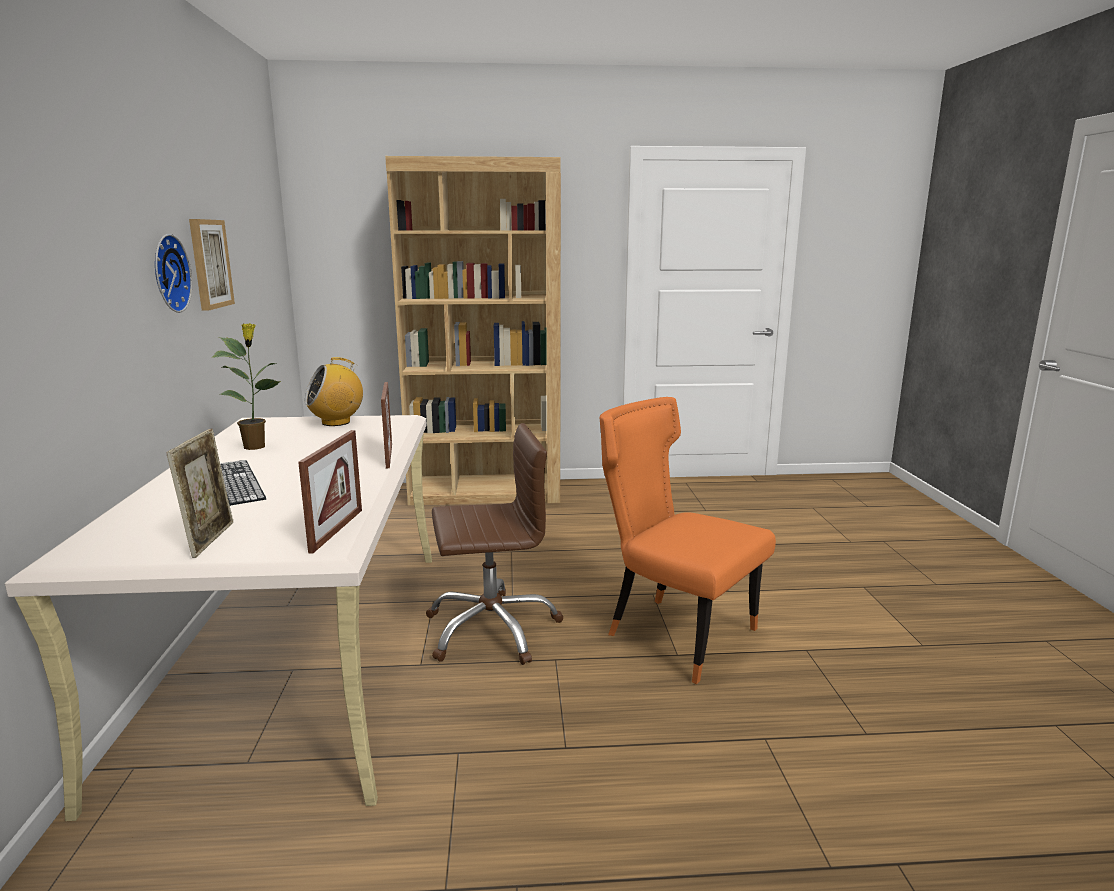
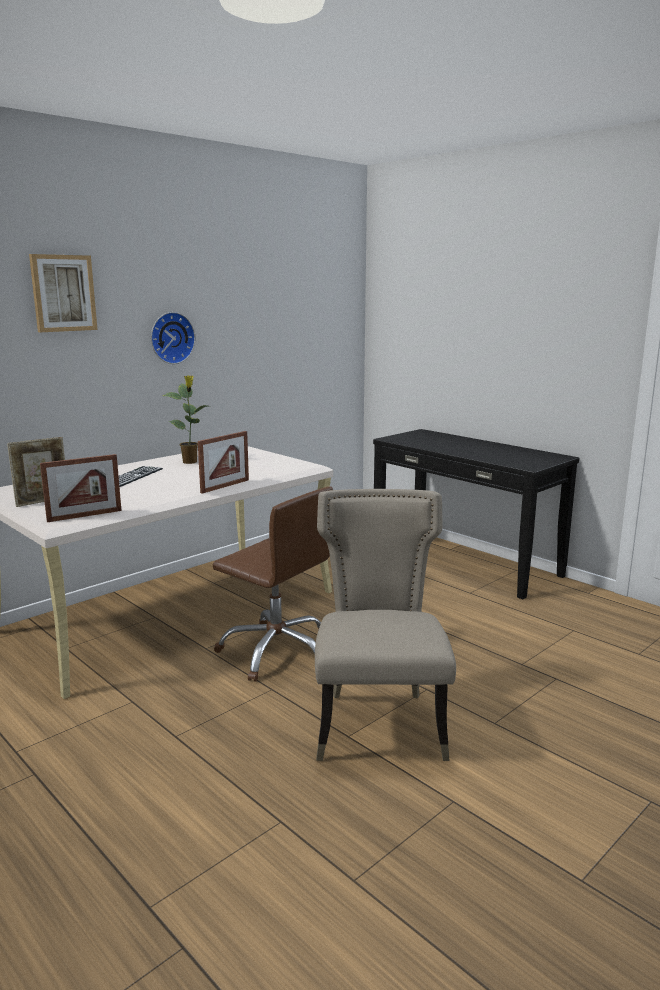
camera: 50 degrees right, 0 degrees up
(209, 264) = (229, 331): picture -> picture (63, 293)
(336, 422) = (267, 458): radio -> none
(486, 492) = (464, 561): brown bookcase -> black console table
(675, 633) = (379, 723): orange chair -> beige chair

